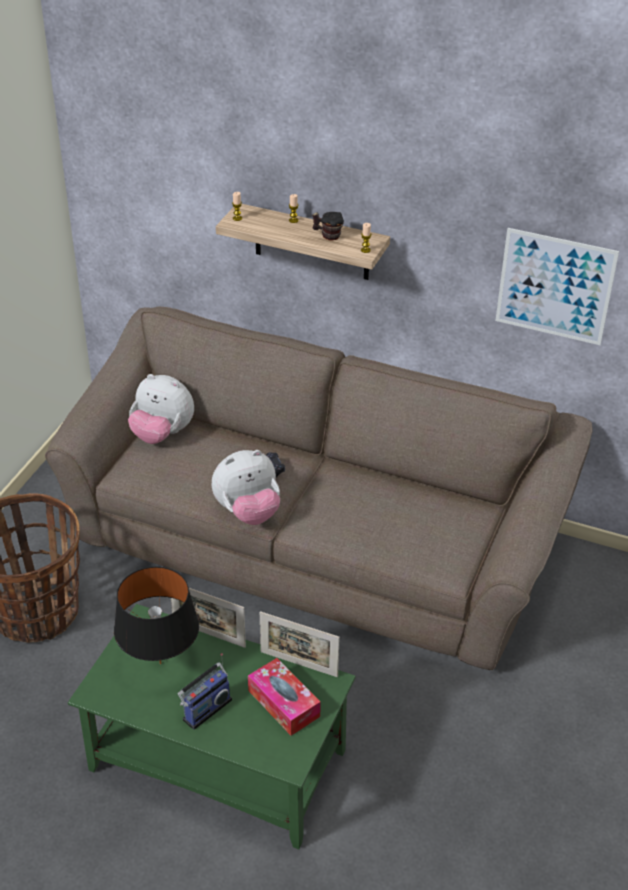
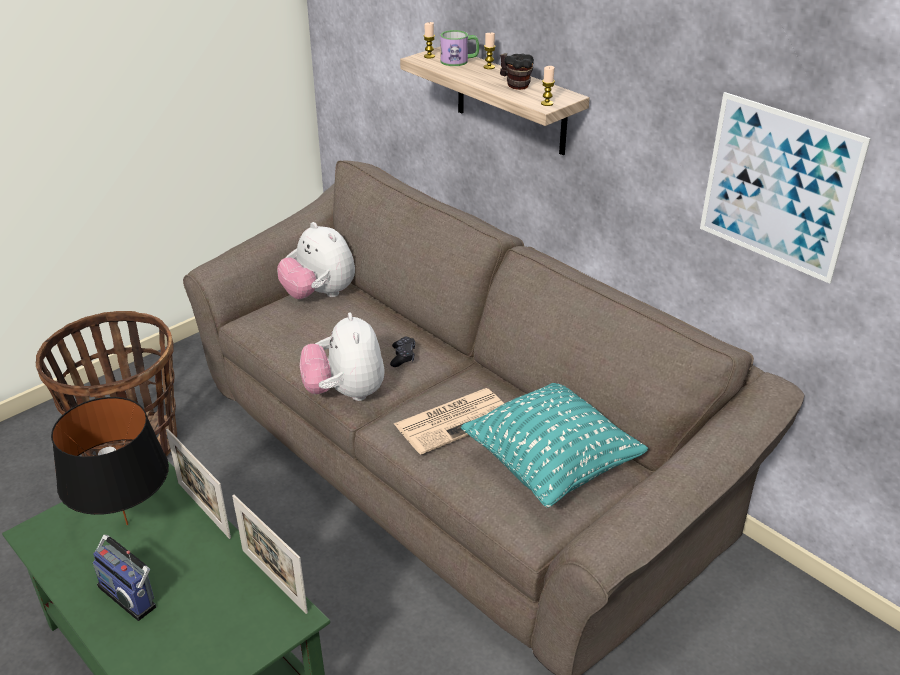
camera: 25 degrees right, 5 degrees down
(205, 708) = (130, 594): radio -> radio turned 60 degrees clockwise
(248, 512) = (345, 393): plush toy -> plush toy turned 75 degrees clockwise
(265, 219) = (459, 61): none -> mug
(283, 703) = (220, 622): tissue box -> none
(346, 509) = (454, 420): none -> newspaper
(435, 523) = (551, 466): none -> turquoise pillow

